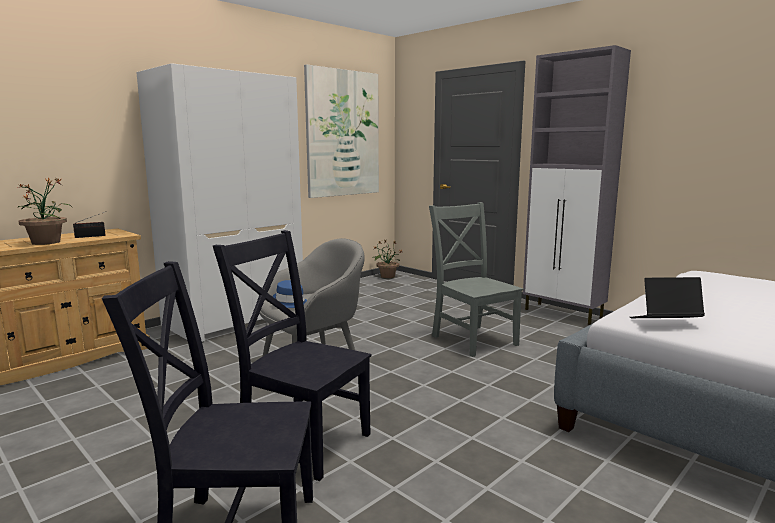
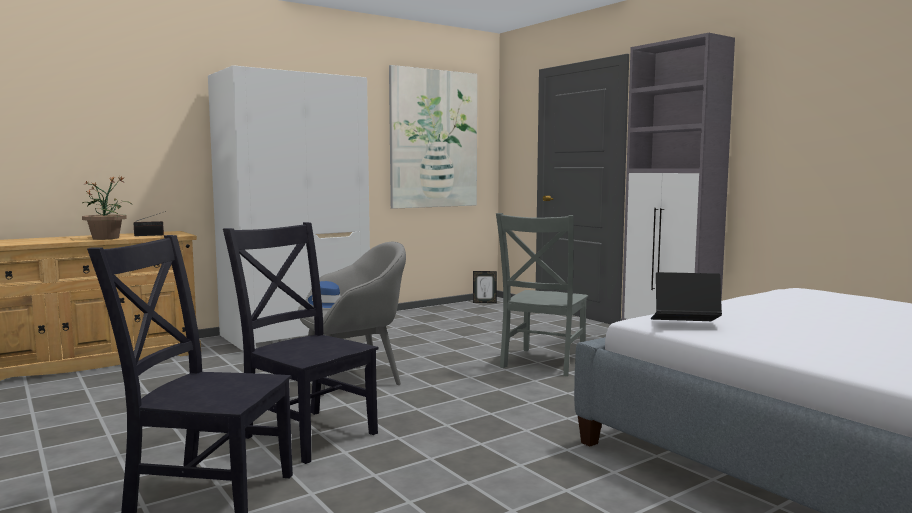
camera: 10 degrees right, 5 degrees down
(387, 276) = (484, 302): potted plant -> picture frame
(472, 339) = (542, 363): grey chair -> grey chair turned 135 degrees counterclockwise

